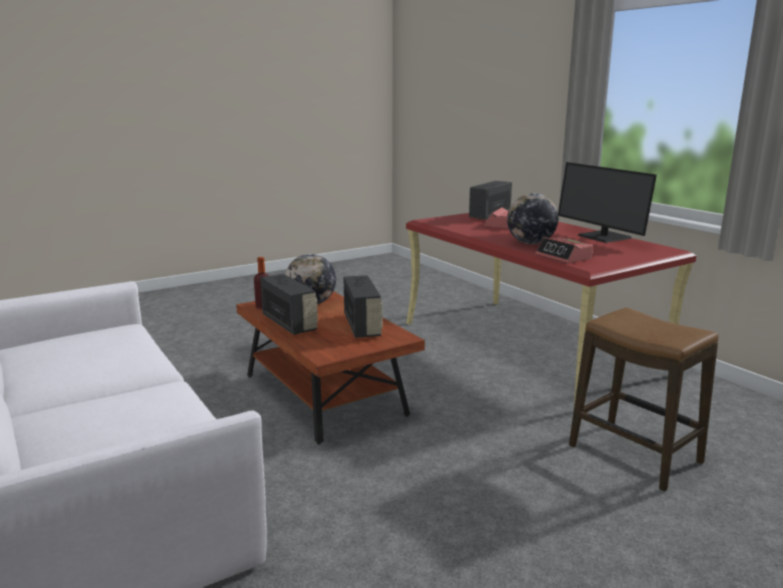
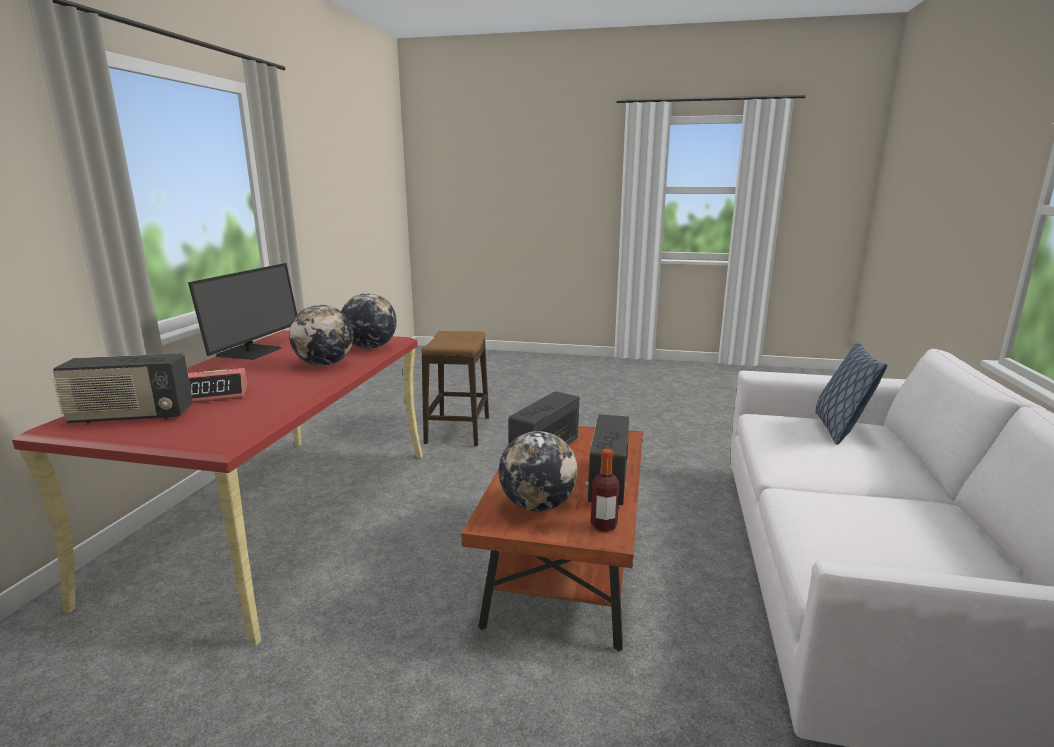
camera: 135 degrees left, 0 degrees up
(102, 446) = (839, 429): none -> pillow
(563, 257) = (370, 348): alarm clock -> globe

